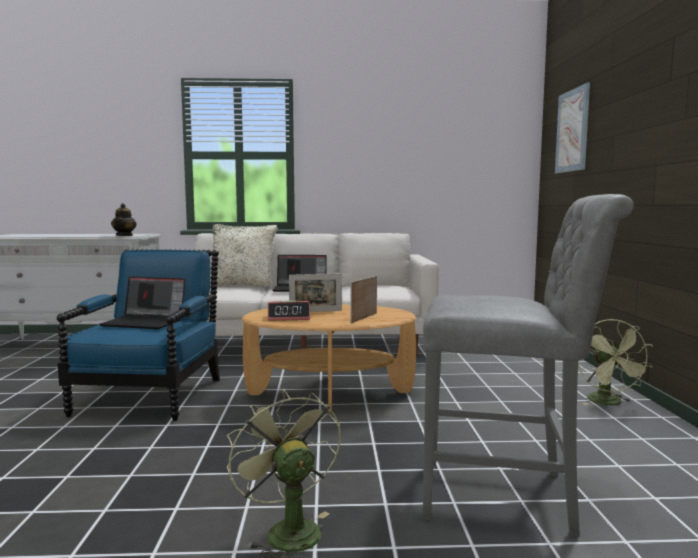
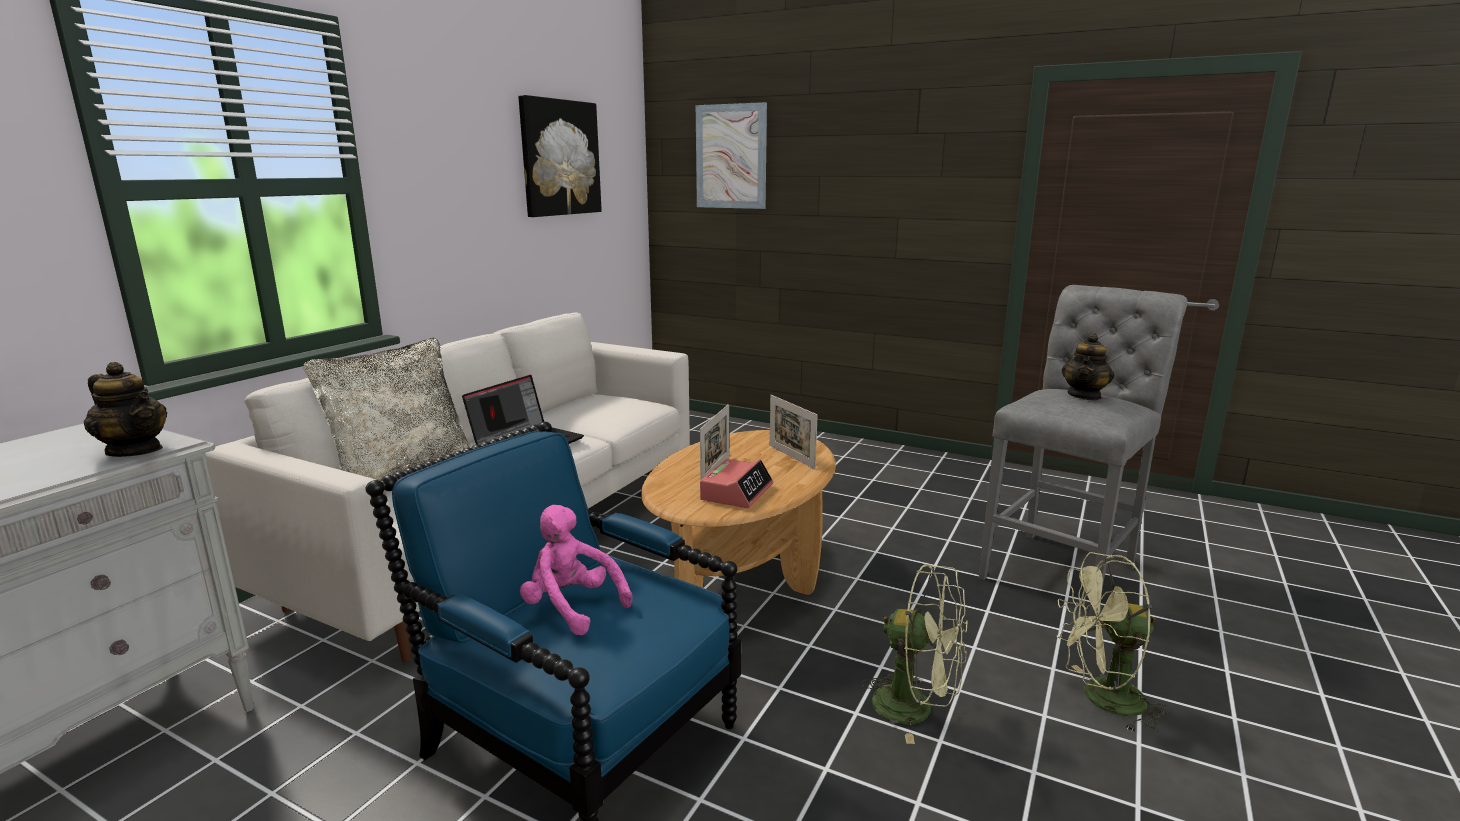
camera: 60 degrees left, 10 degrees up
(146, 322) = (571, 607): laptop -> pink plush toy
(441, 141) = (559, 158): none -> picture
(500, 297) = (1084, 395): none -> teapot
(609, 403) = (900, 460): green fan -> green fan (916, 708)

